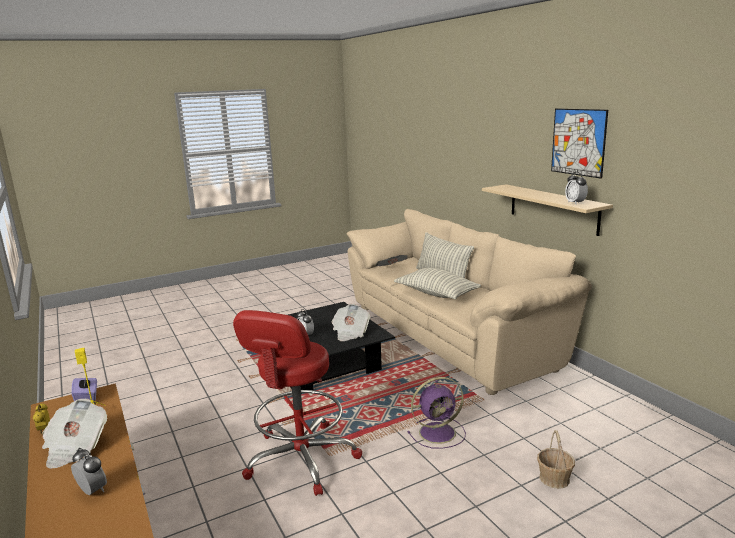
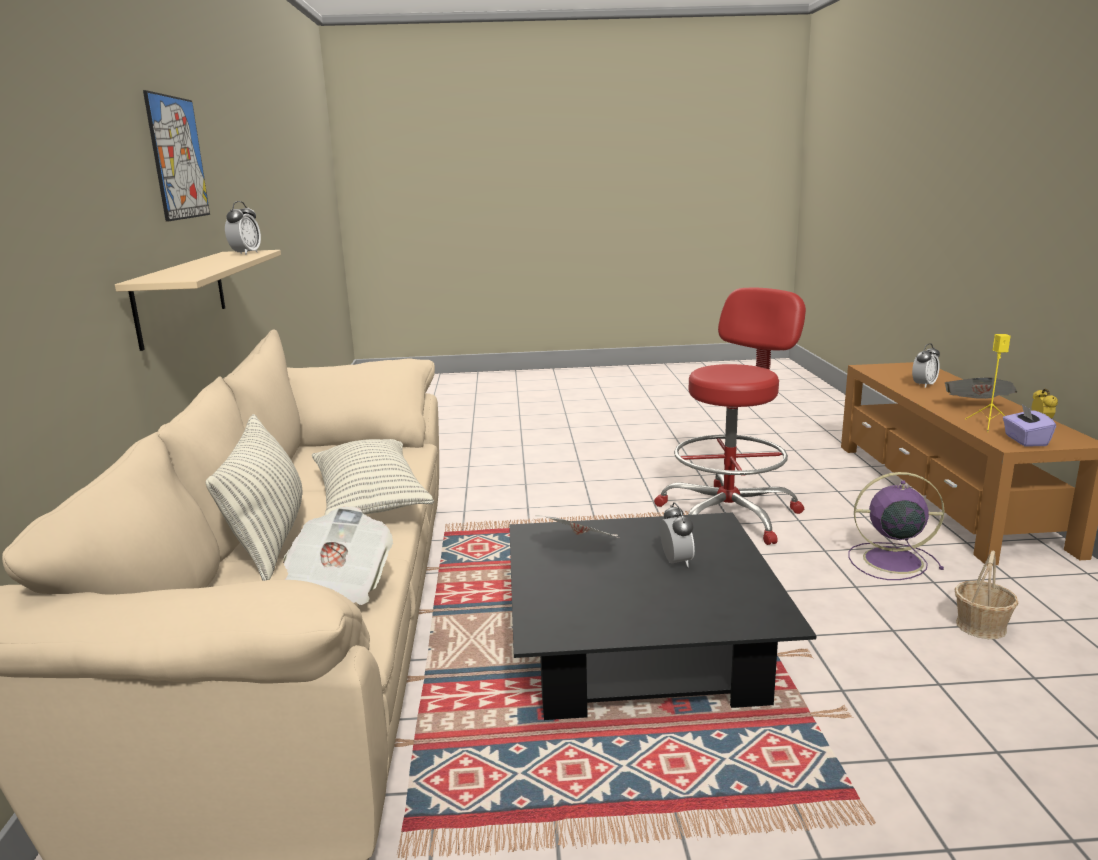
camera: 155 degrees left, 0 degrees up
(92, 491) = (924, 385): alarm clock -> alarm clock turned 105 degrees counterclockwise
(439, 432) = (547, 507): purple fan -> purple fan (890, 560)
(554, 479) = (490, 461): basket -> basket (981, 626)

